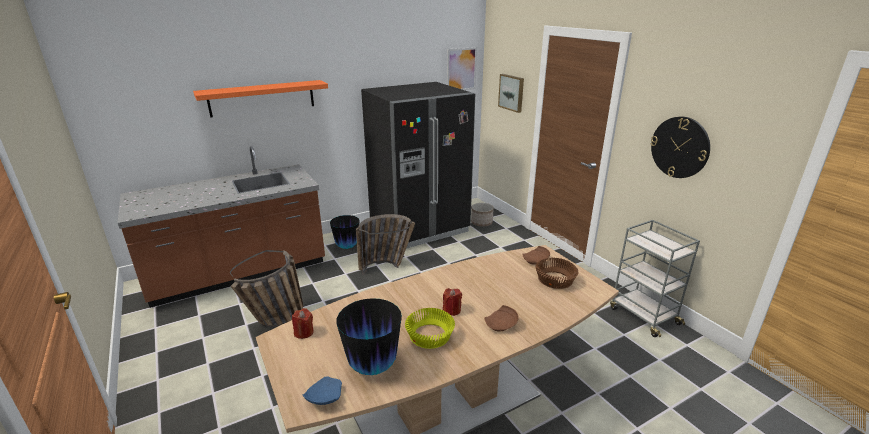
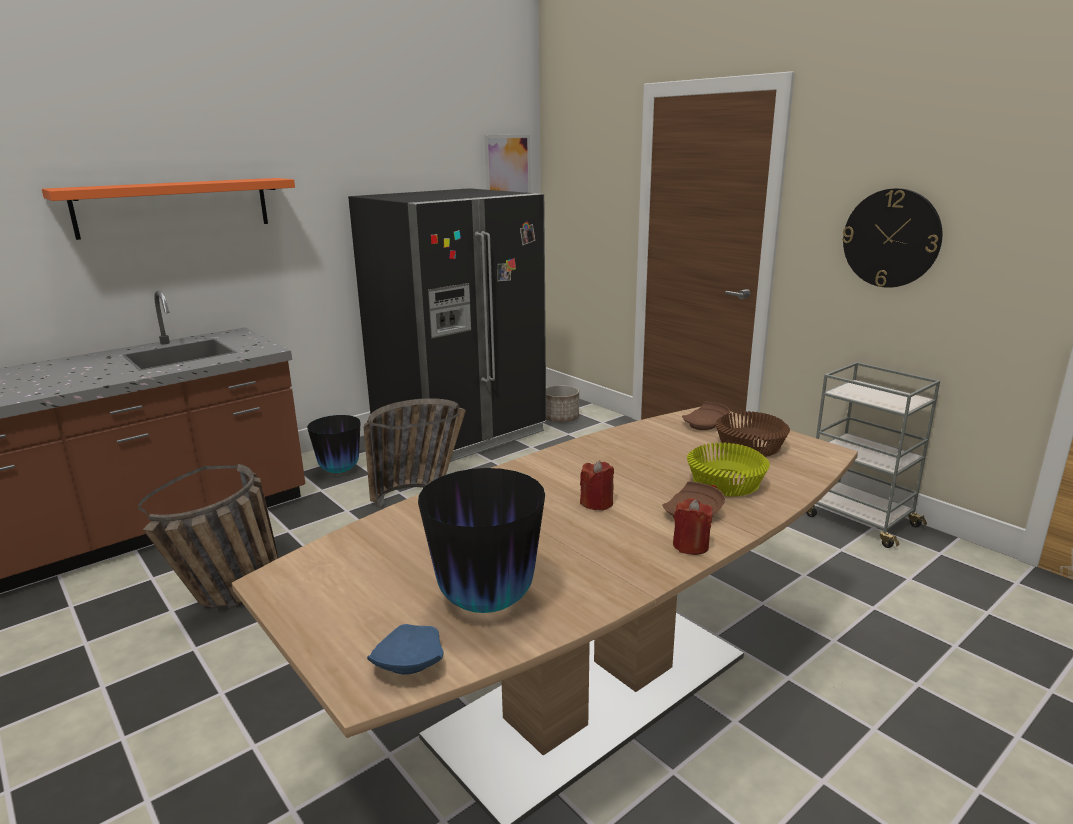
camera: 10 degrees left, 5 degrees down
(304, 332) = (330, 564): red candle -> red candle (690, 546)
(429, 336) = (572, 544): yellow bowl -> yellow bowl (724, 483)
(512, 92) = (594, 200): picture -> none

